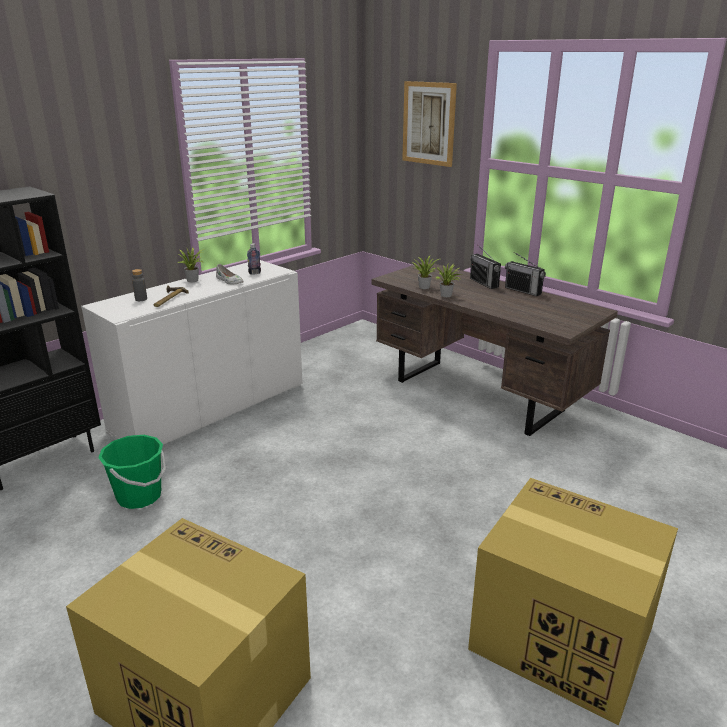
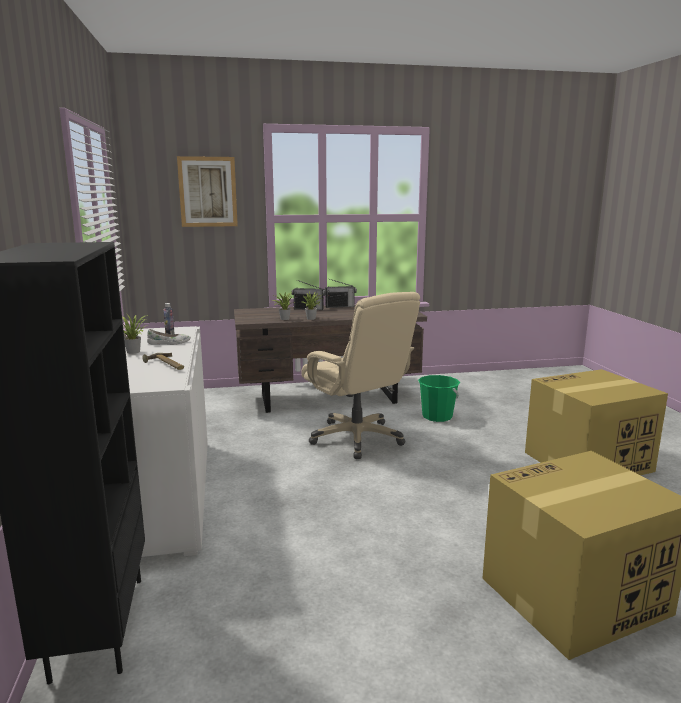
camera: 55 degrees left, 10 degrees down
(139, 496) = (273, 569): green bucket -> green bucket (437, 416)
(141, 299) = (138, 373): grey bottle -> none
(405, 446) = (357, 438): none -> beige office chair

